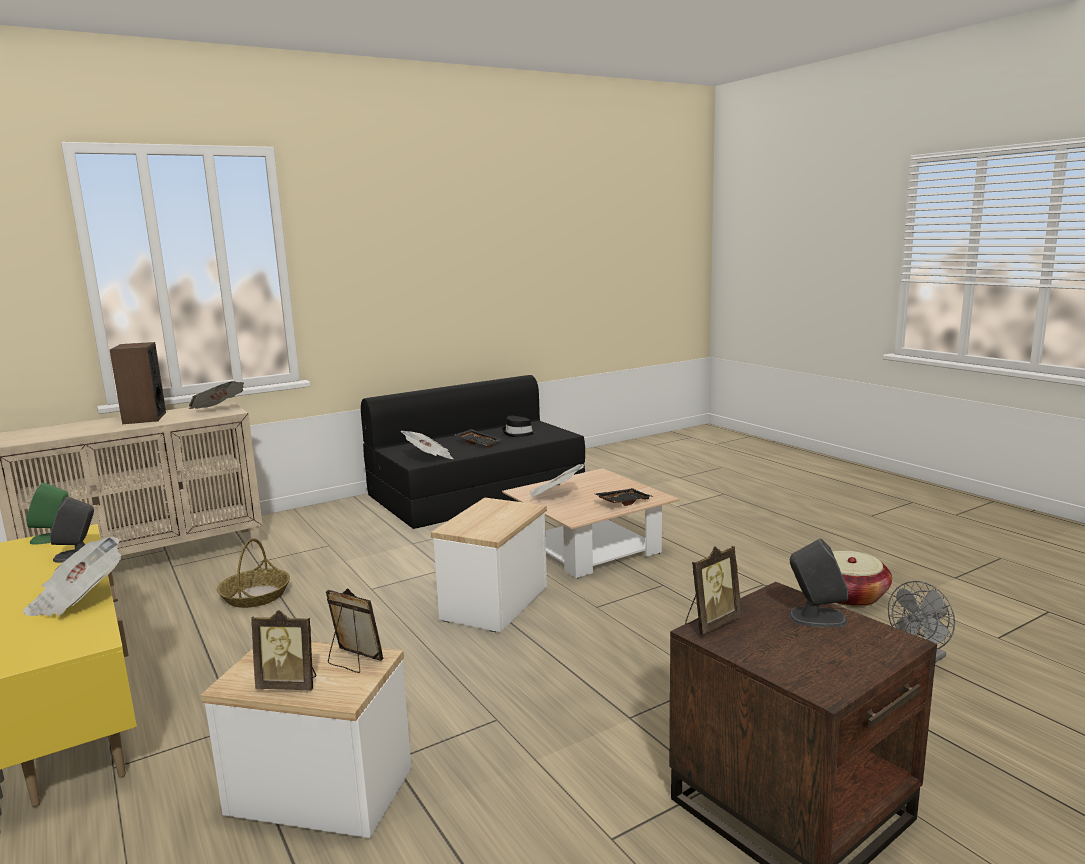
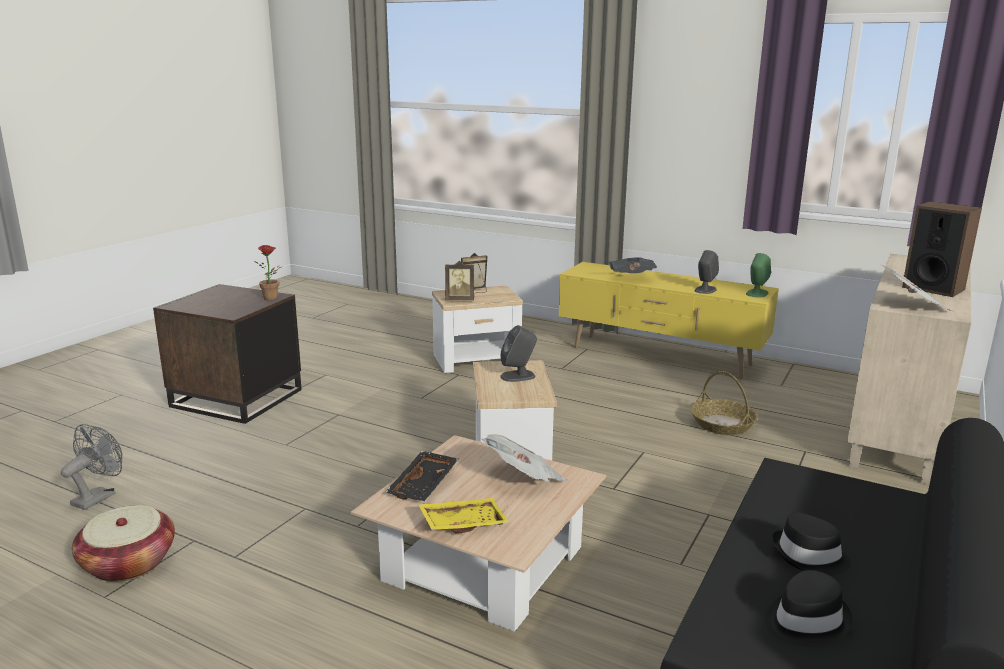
camera: 150 degrees right, 5 degrees up
(429, 458) = (794, 488): newspaper -> none
(479, 443) = (809, 556): black tray -> black hat
(615, 484) = (463, 523): none -> yellow tray
(711, 623) = (273, 298): picture frame -> potted plant
(816, 617) = (213, 307): grey speaker -> grey speaker (518, 376)

